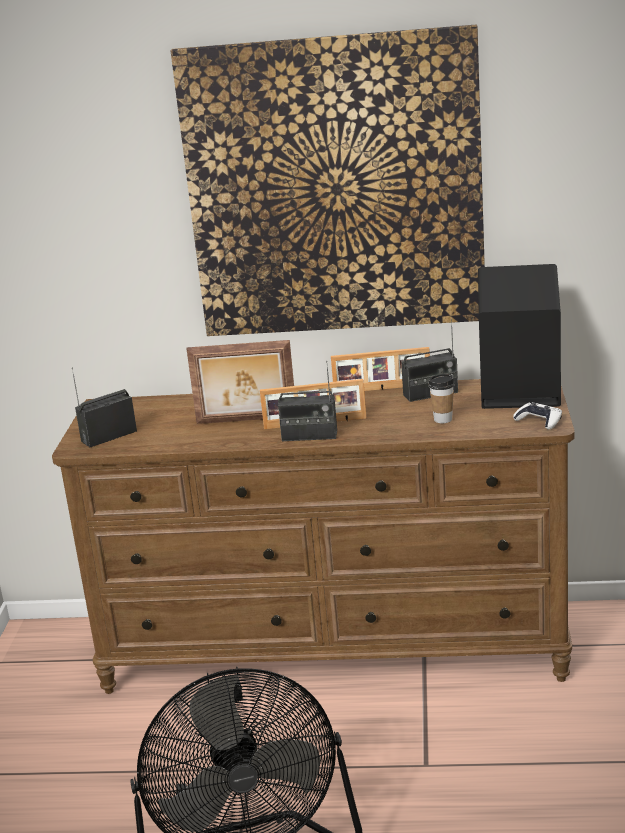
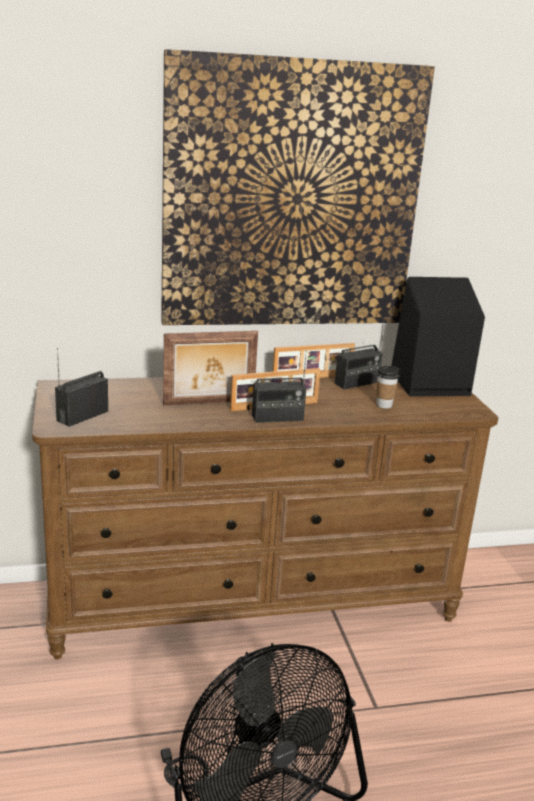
camera: 20 degrees left, 0 degrees up
(539, 421) = (463, 407): white game controller -> none

